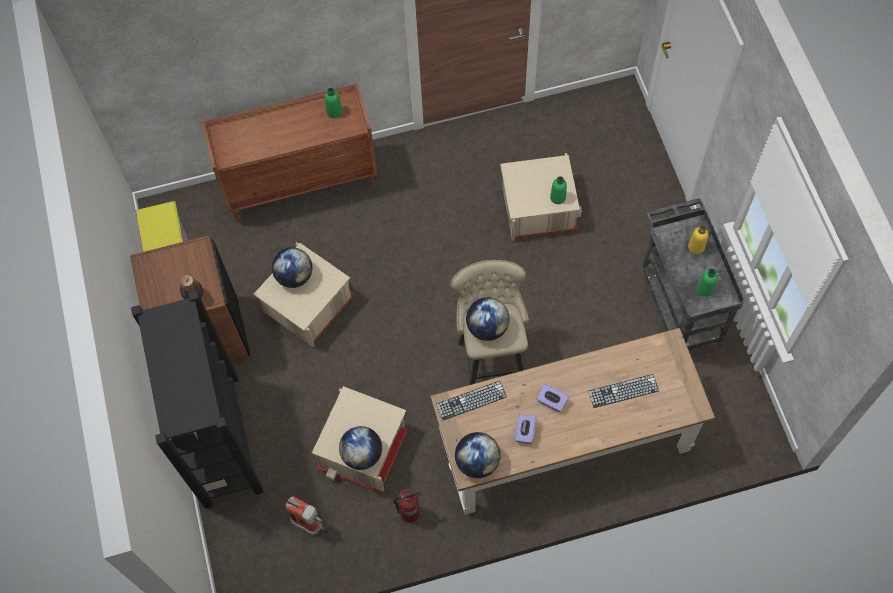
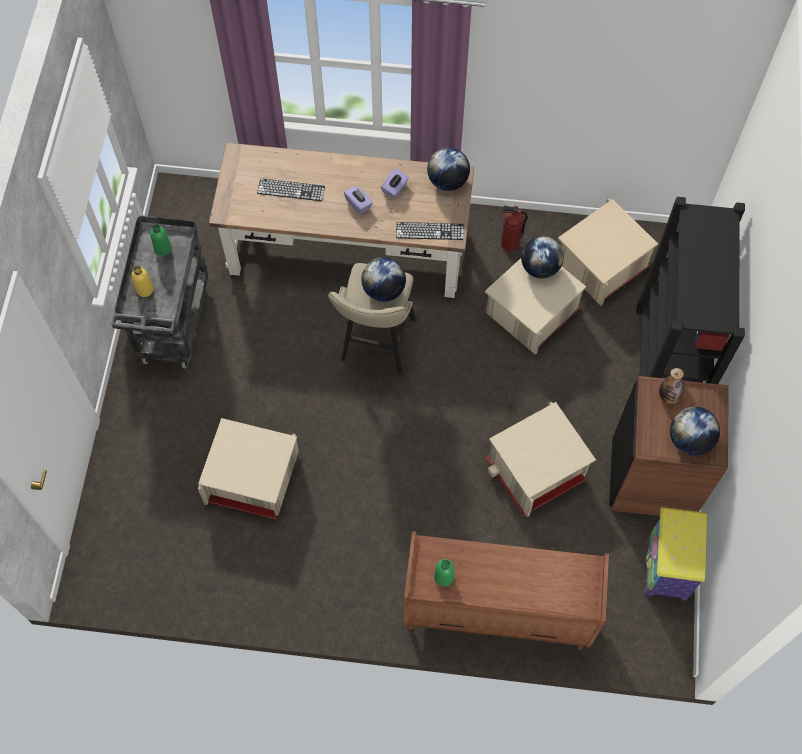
camera: 160 degrees left, 0 degrees up
(294, 276) = (546, 461): globe -> globe (689, 440)
(312, 526) = (600, 264): fire extinguisher -> beige storage box
(558, 197) = (236, 439): green bottle -> none

